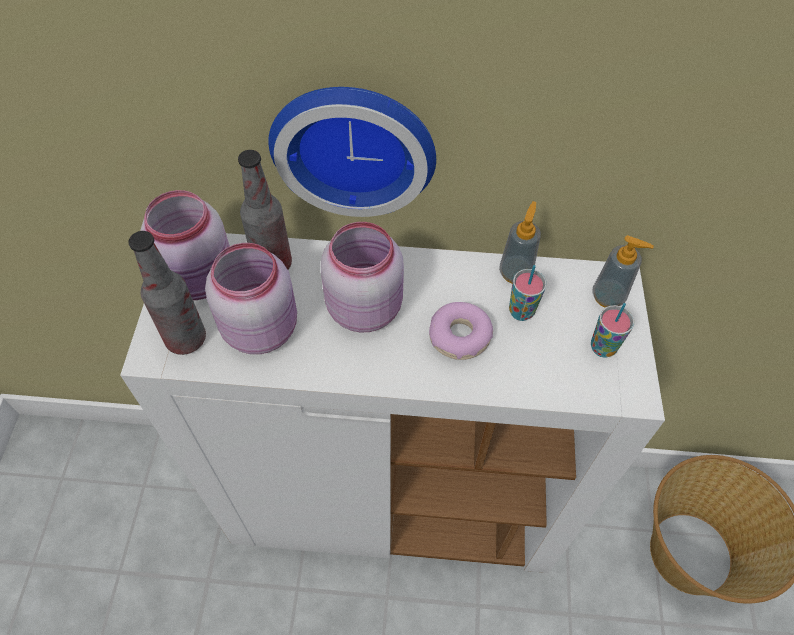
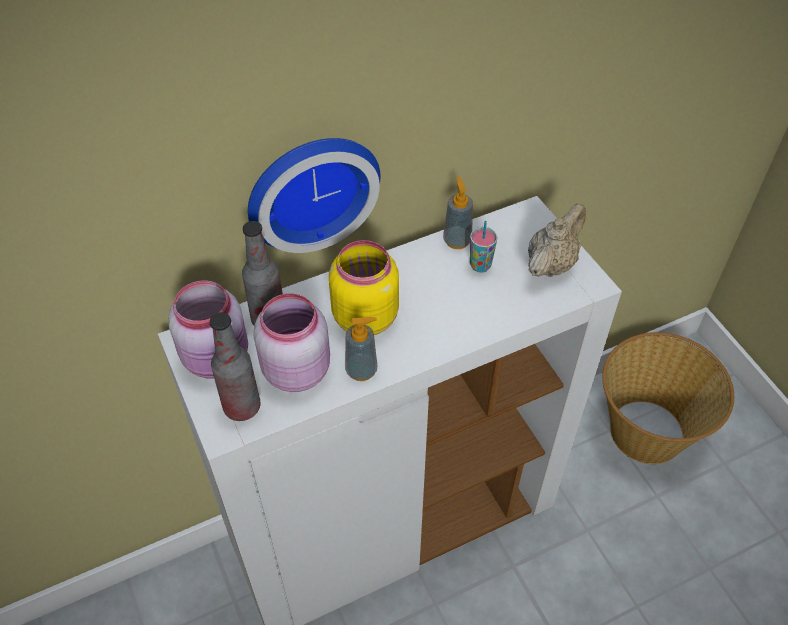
camera: 30 degrees left, 5 degrees down
(364, 306) = (364, 315): pink jar -> yellow jar
(460, 336) = (449, 303): donut -> none
(603, 348) = (551, 263): cup -> beige teapot
(608, 296) = (532, 227): soap dispenser -> soap dispenser (361, 370)

